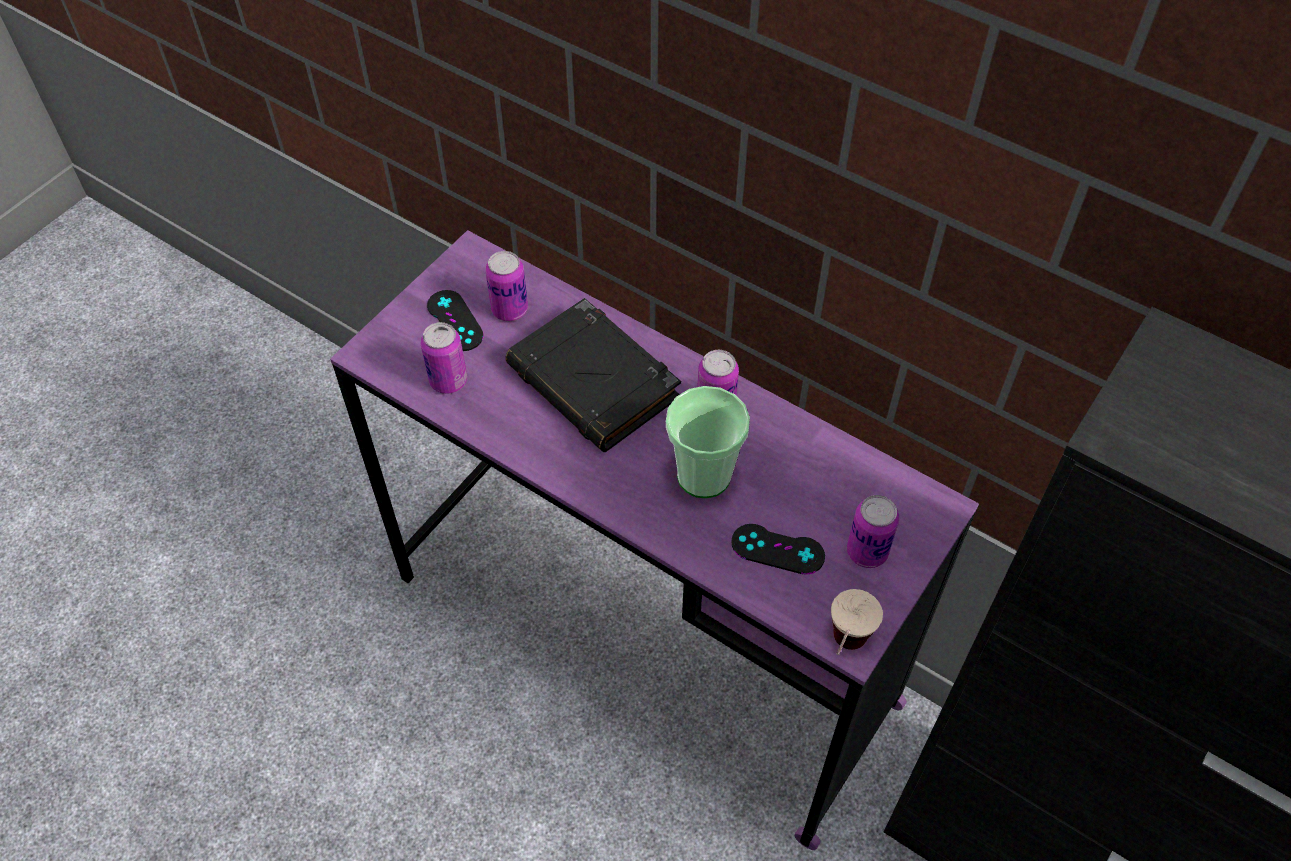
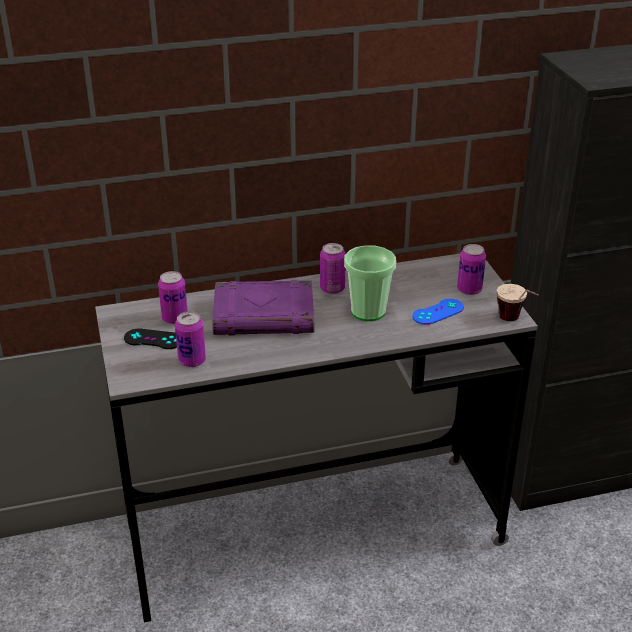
camera: 50 degrees left, 20 degrees down
(595, 383) = (265, 315): black book -> purple book
(643, 639) = (314, 534): purple desk -> grey desk
(777, 549) = (438, 312): black game controller -> blue game controller

